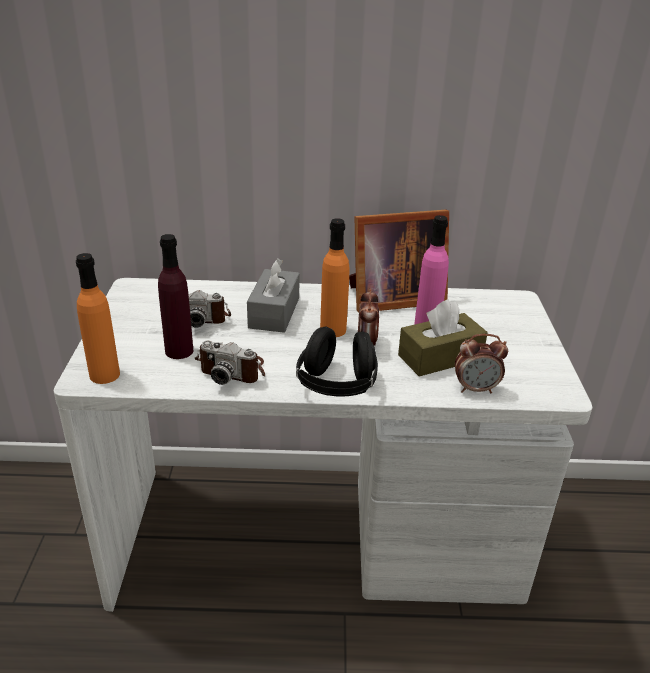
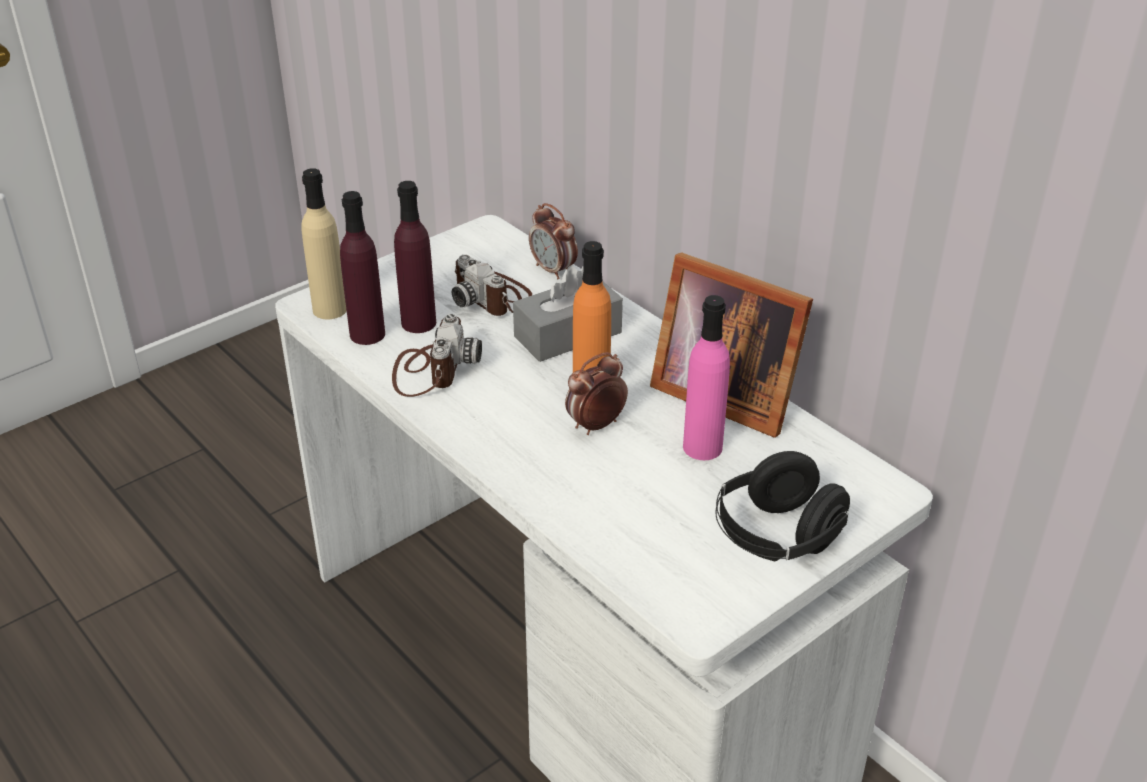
camera: 50 degrees right, 5 degrees up
(104, 375) = (330, 309): orange bottle -> beige bottle
(157, 374) = (367, 334): none -> purple bottle
(233, 369) = (431, 369): camera -> camera turned 150 degrees counterclockwise
(337, 385) = (490, 446): black headphones -> black headphones (776, 537)
(440, 357) = (644, 489): brown tissue box -> none
(476, 389) = (615, 545): alarm clock -> alarm clock (553, 270)

